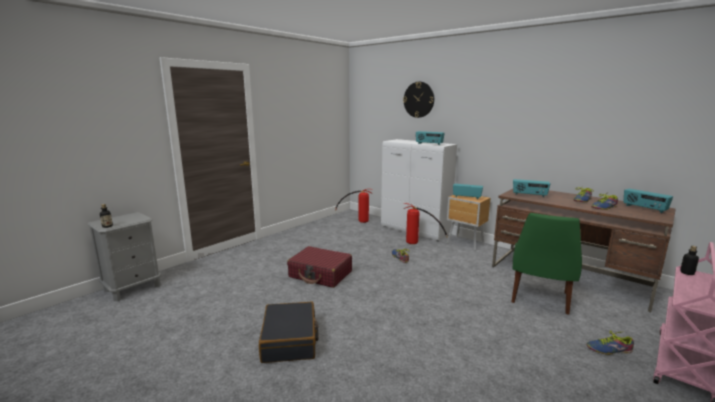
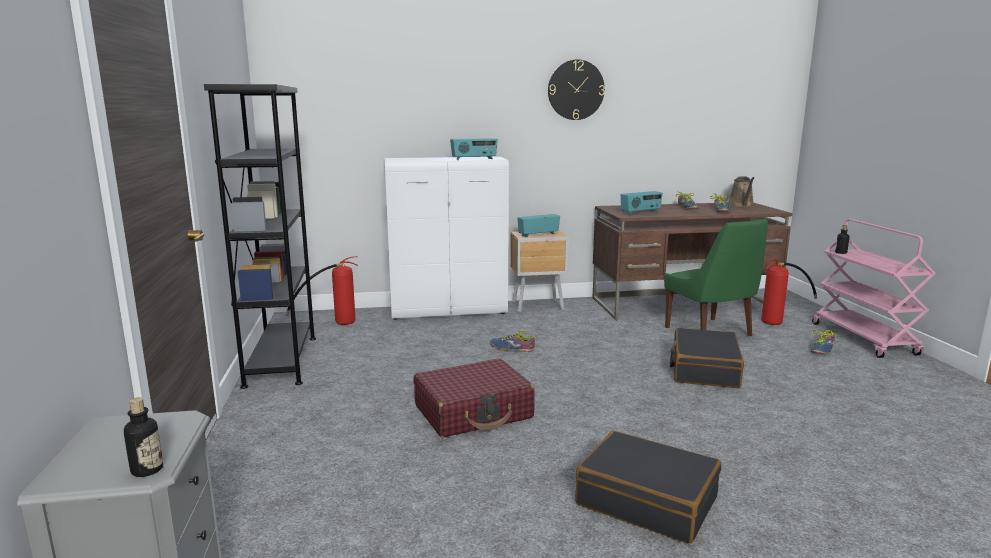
camera: 50 degrees left, 0 degrees up
(311, 228) = (281, 361): none -> black bookcase
(418, 243) = (491, 324): fire extinguisher -> fire extinguisher (780, 321)
(419, 99) = (422, 85): wall clock -> wall clock (576, 90)
(472, 313) = (704, 369): none -> black suitcase
(644, 209) = (741, 206): radio -> brown watering can

